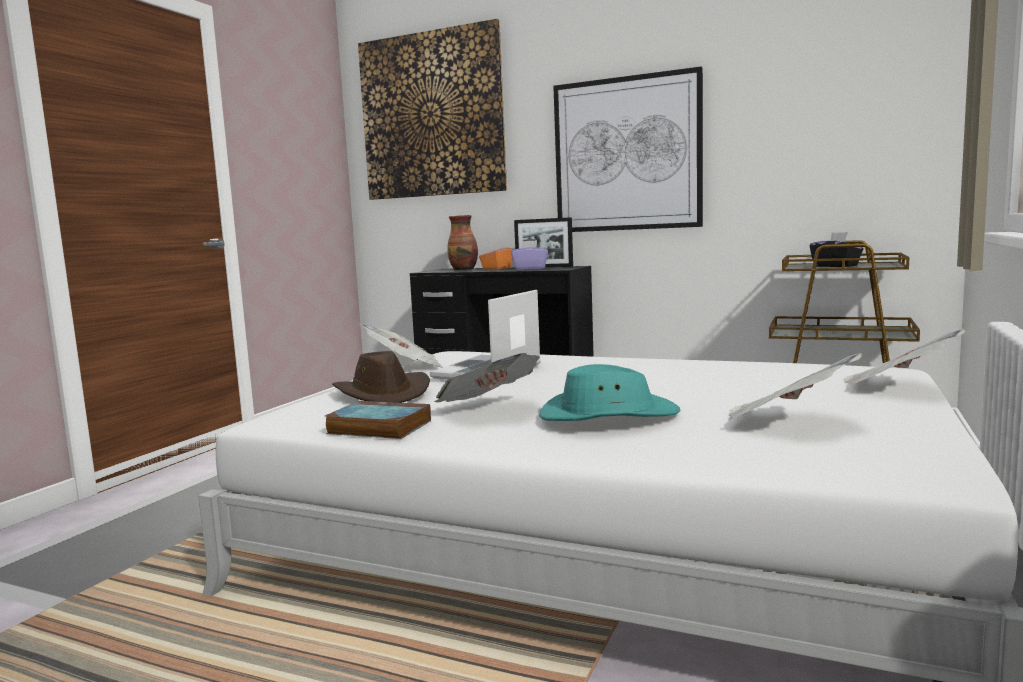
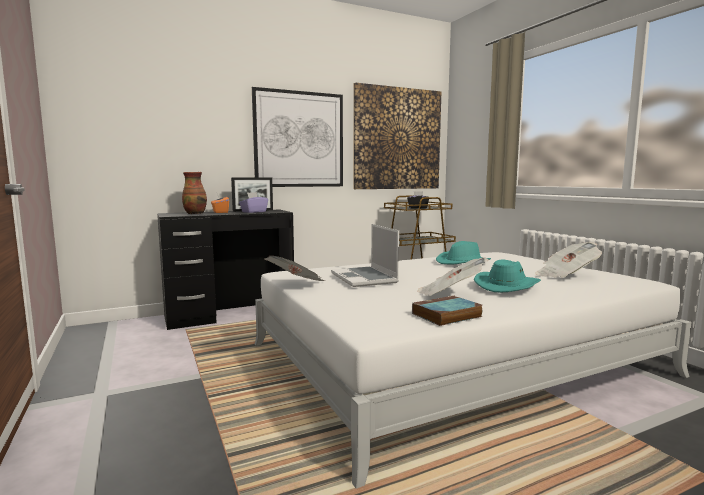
camera: 50 degrees left, 0 degrees up
(383, 394) = (361, 300): brown hat -> none
(432, 115) = (144, 88): picture -> picture (397, 139)
(721, 373) = (462, 262): none -> turquoise hat
(896, 388) = (527, 259): newspaper -> none

